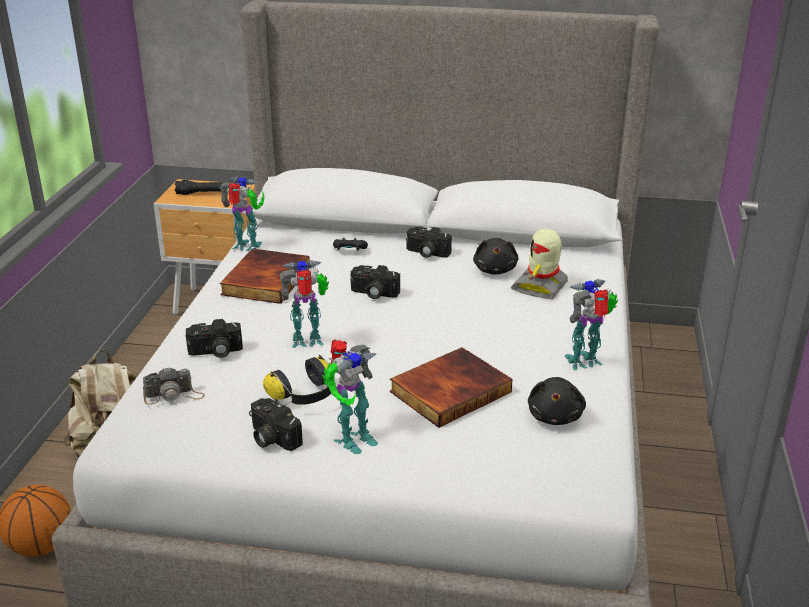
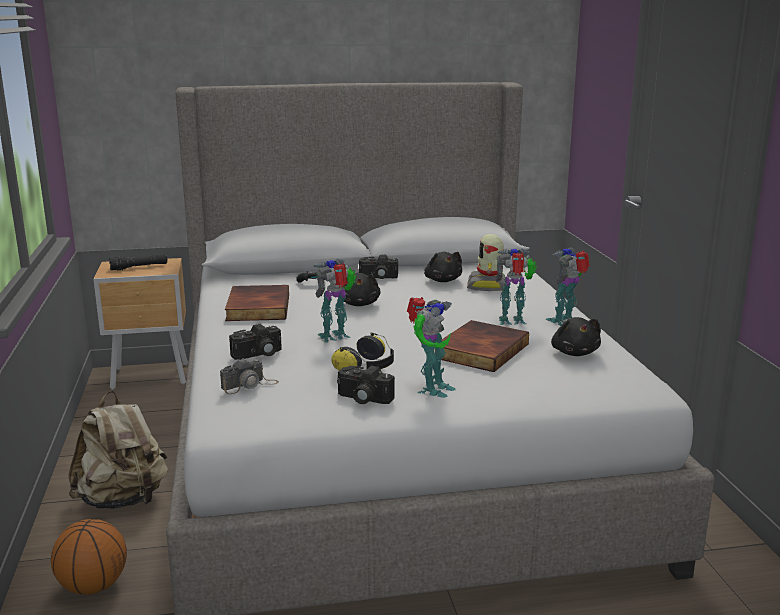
camera: 20 degrees left, 10 degrees down
(248, 247) = (220, 290): toy robot -> toy robot (513, 322)
(373, 293) = (360, 304): camera -> black plush toy

